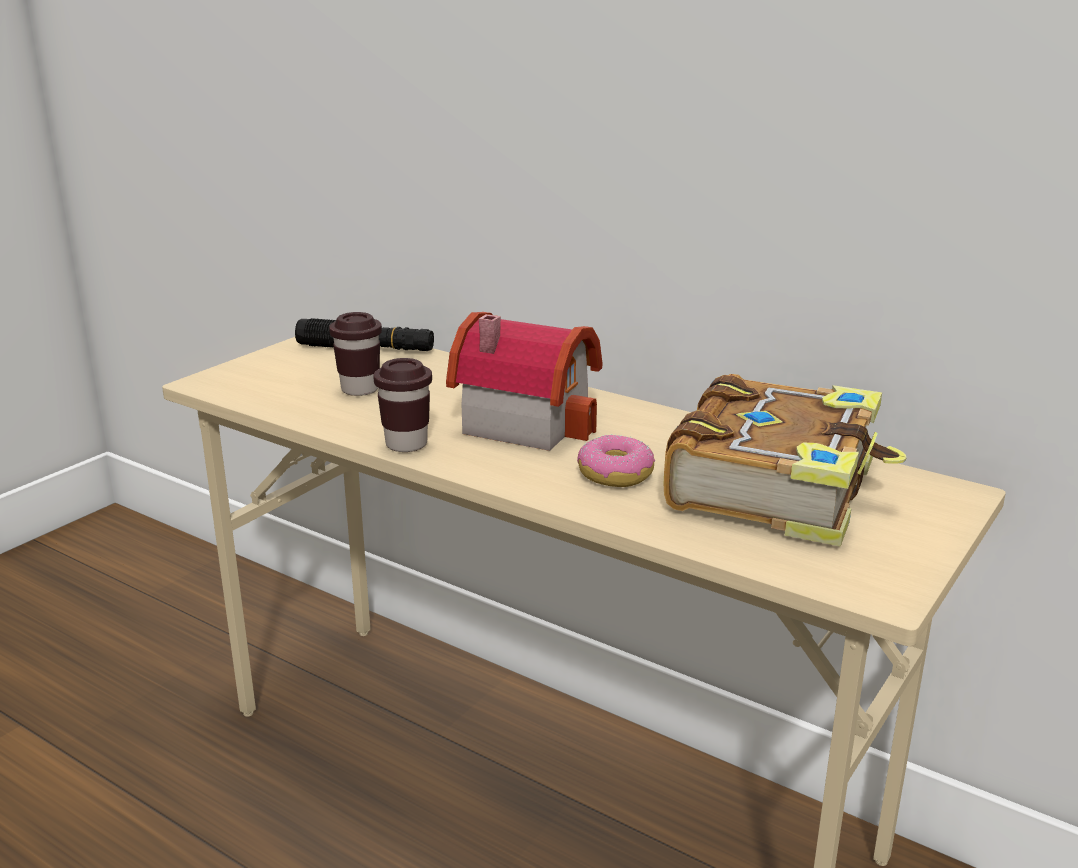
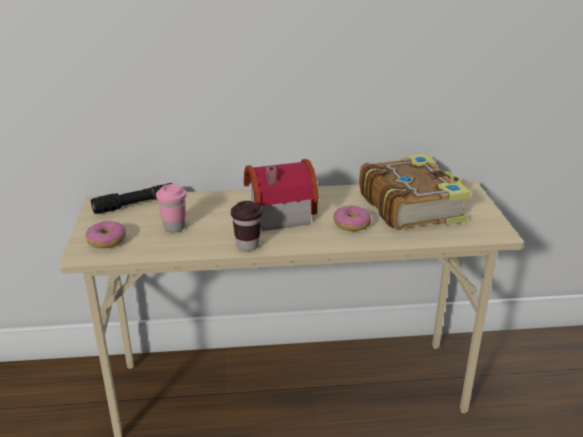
camera: 40 degrees left, 5 degrees up
(256, 377) = (106, 241): none -> donut
(360, 389) = (174, 227): brown cup -> pink cup

